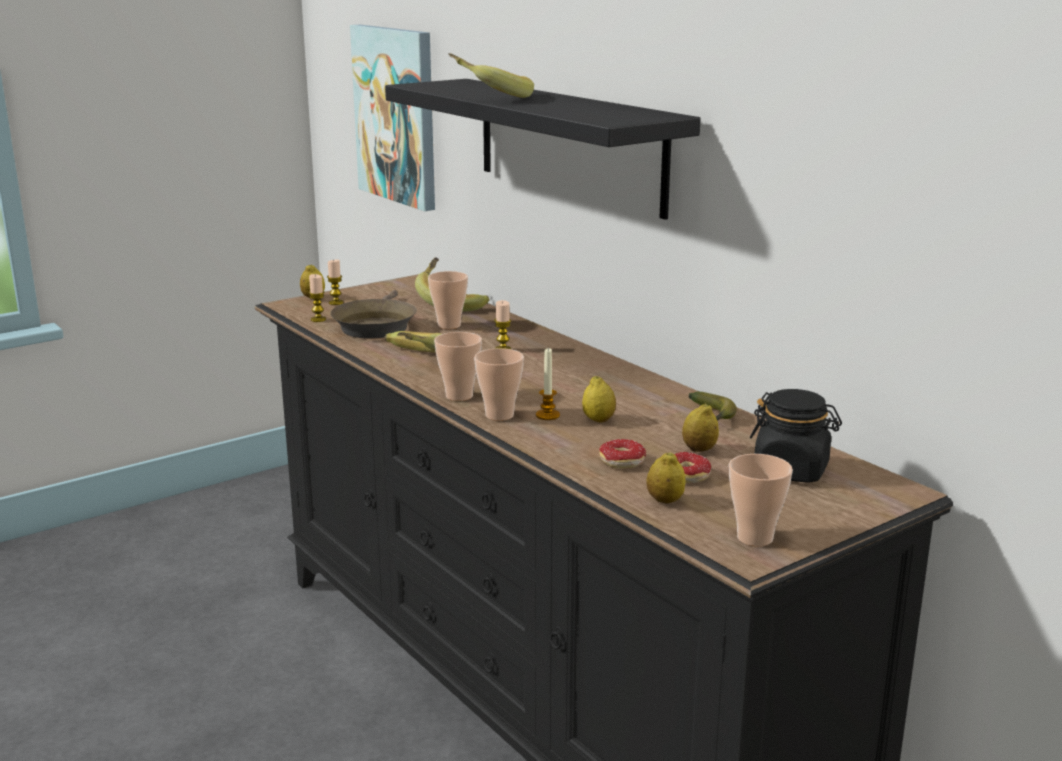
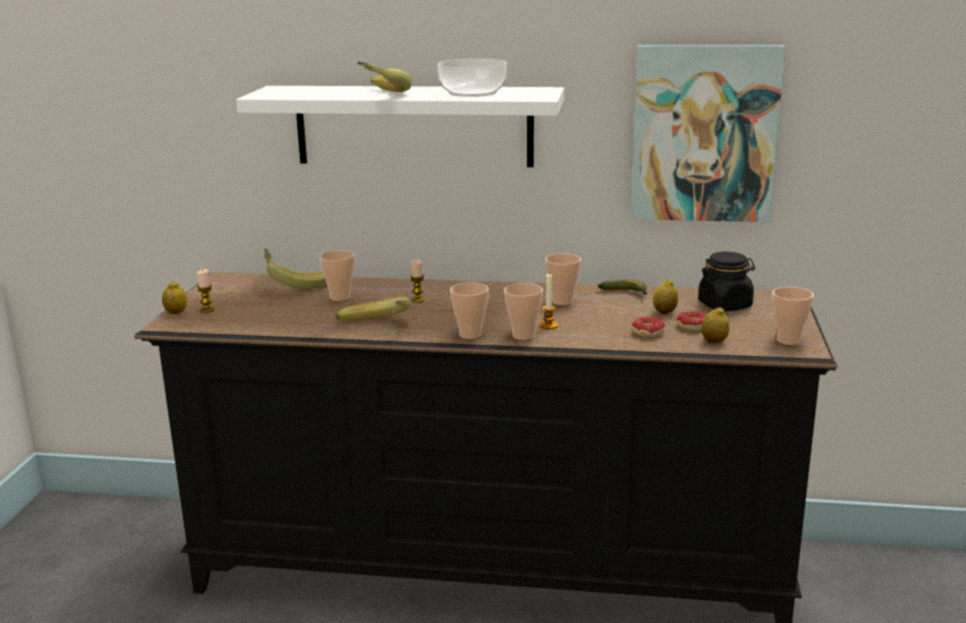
camera: 45 degrees left, 0 degrees up
(318, 319) = (229, 325): candle -> none
(375, 326) = (287, 315): brown frying pan -> none
(397, 115) = (153, 130): picture -> picture (704, 133)
(569, 144) = (413, 126): black shelf -> white shelf
(579, 108) = (473, 93): none -> bowl
(598, 420) = (580, 317): lemon -> none
(623, 399) = (562, 302): none -> cup

